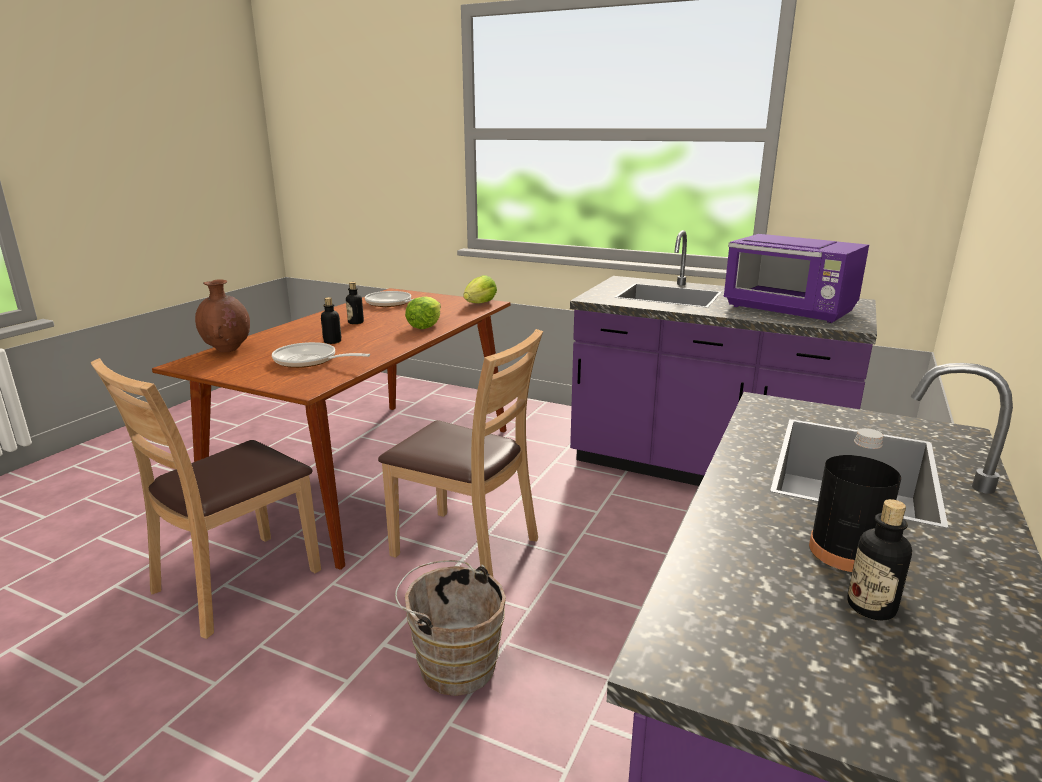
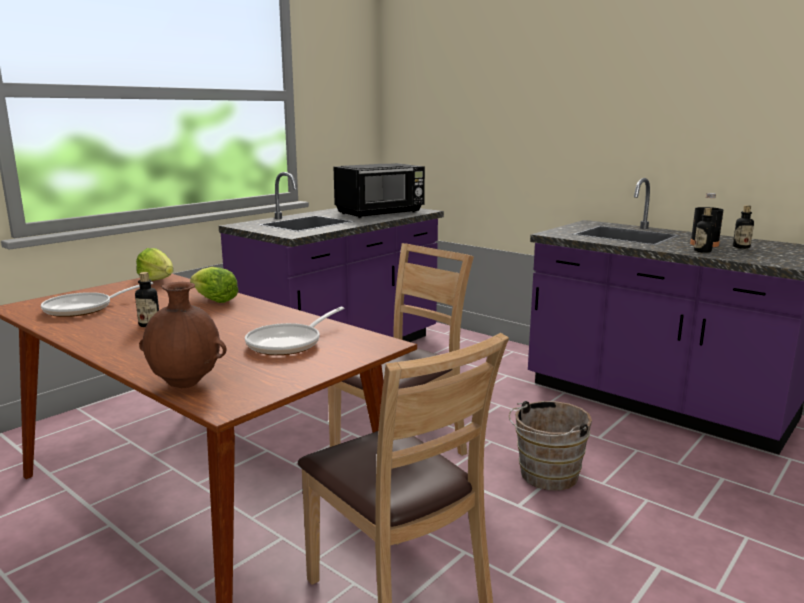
camera: 75 degrees left, 5 degrees down
(332, 341) = (222, 334): bottle -> bottle (702, 251)
(789, 310) = (381, 213): purple microwave -> black microwave

